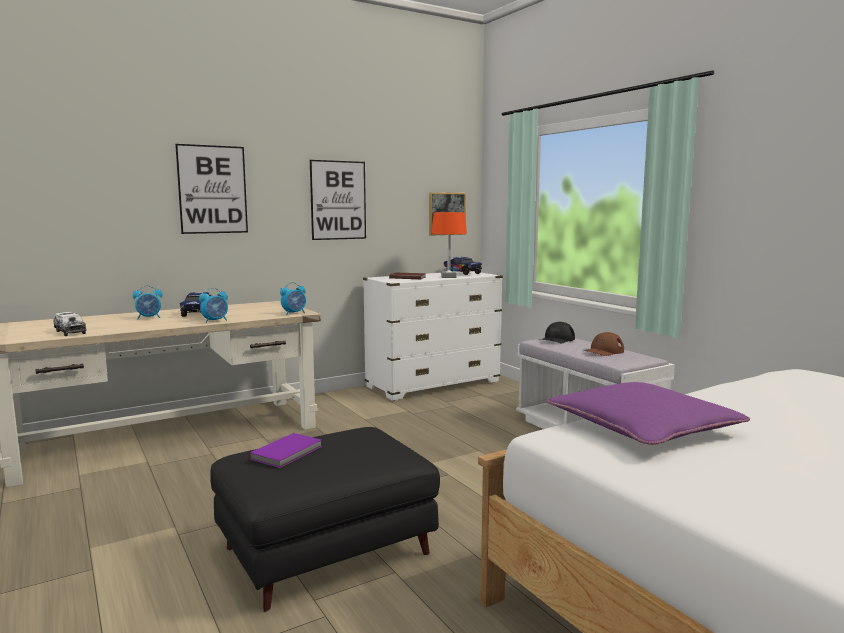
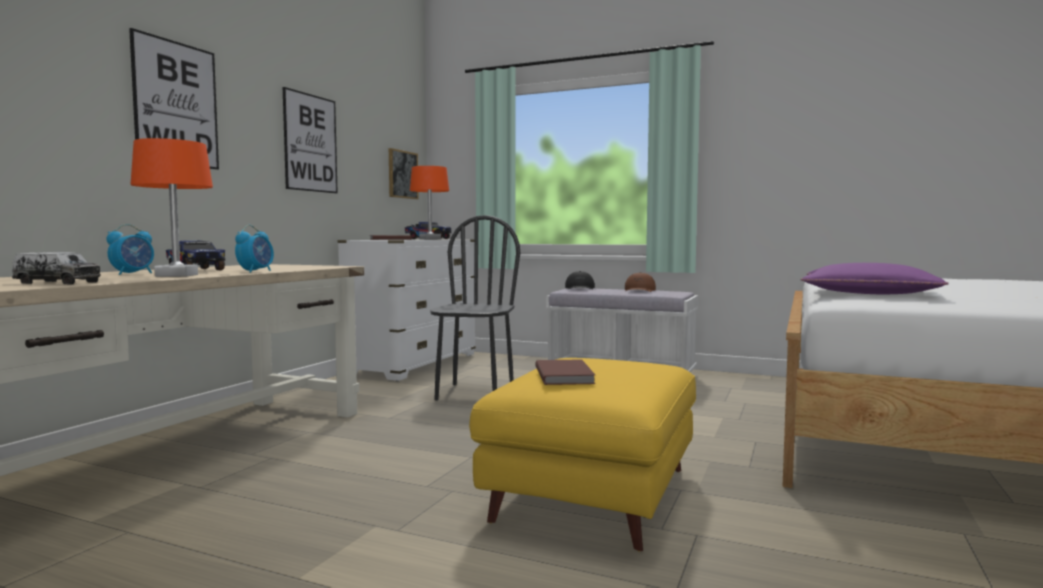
camera: 35 degrees left, 5 degrees down
(154, 325) = (176, 275): none -> orange table lamp
(288, 452) = (565, 375): purple book -> brown book
(294, 313) = (331, 266): alarm clock -> none
(326, 551) = (592, 494): black ottoman -> yellow ottoman
(424, 426) = (474, 393): none -> black chair

